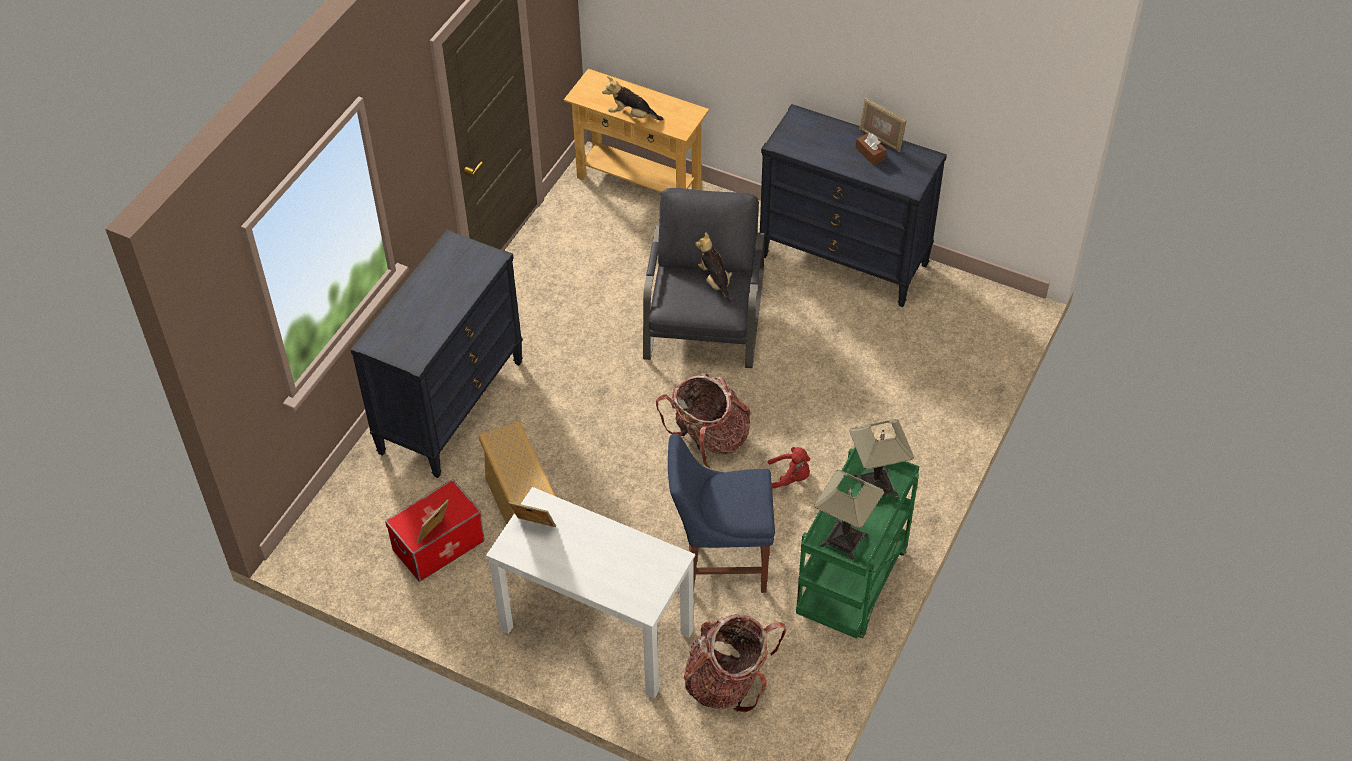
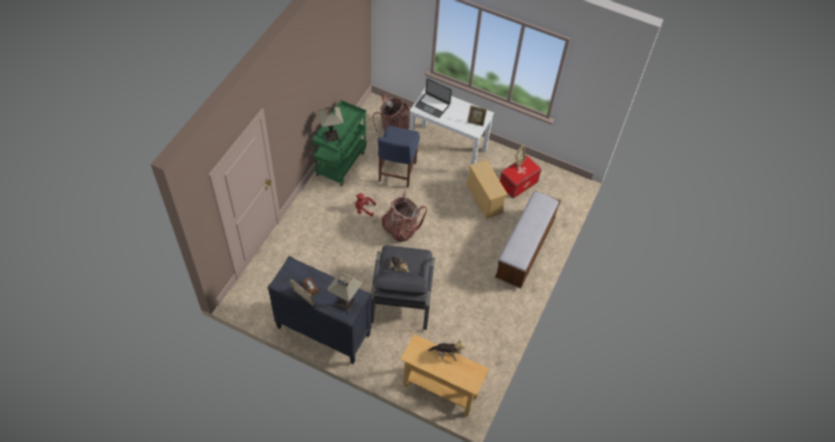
camera: 175 degrees right, 5 degrees up
(451, 406) = (525, 248): black dresser -> bench
(637, 569) = (432, 105): none -> laptop
(720, 562) = (396, 173): blue chair -> blue chair turned 105 degrees clockwise
(844, 540) = (348, 115): table lamp -> table lamp (345, 303)

